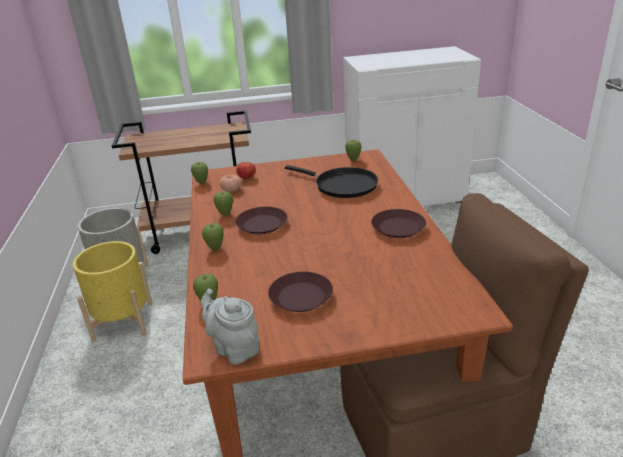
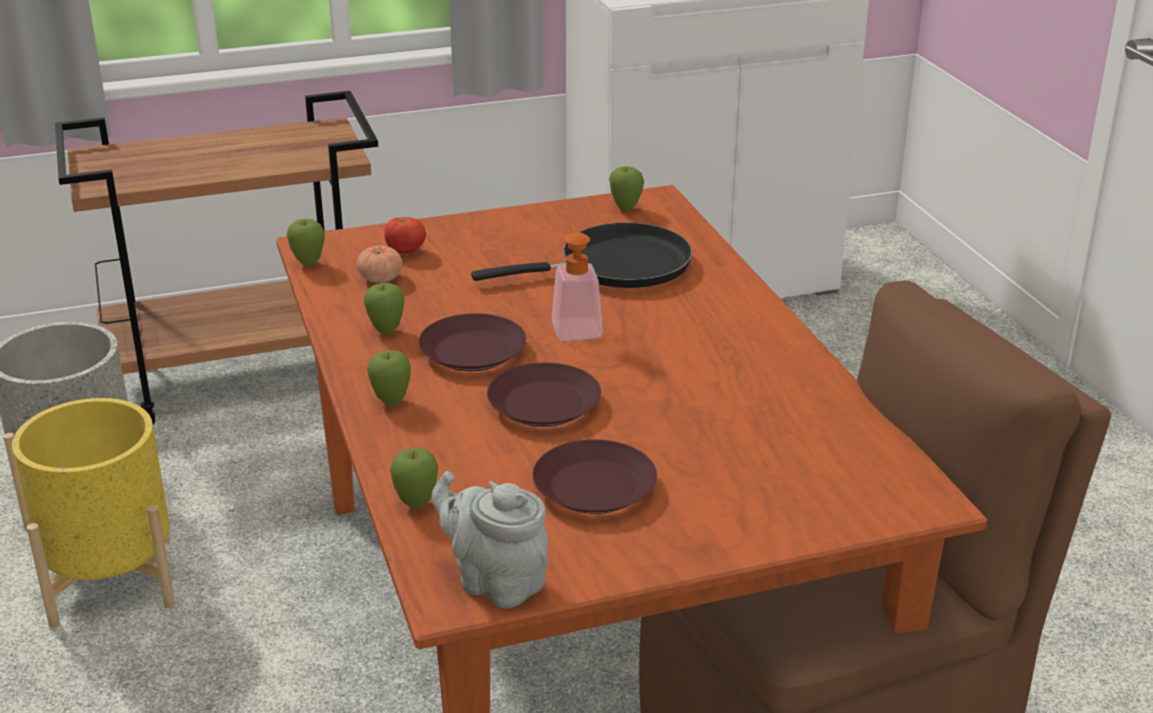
camera: 10 degrees left, 0 degrees up
(314, 213) = (575, 325): none -> soap dispenser
(342, 185) = (616, 266): black frying pan -> black frying pan turned 45 degrees counterclockwise
(398, 228) = (751, 352): brown plate -> brown plate (544, 405)

